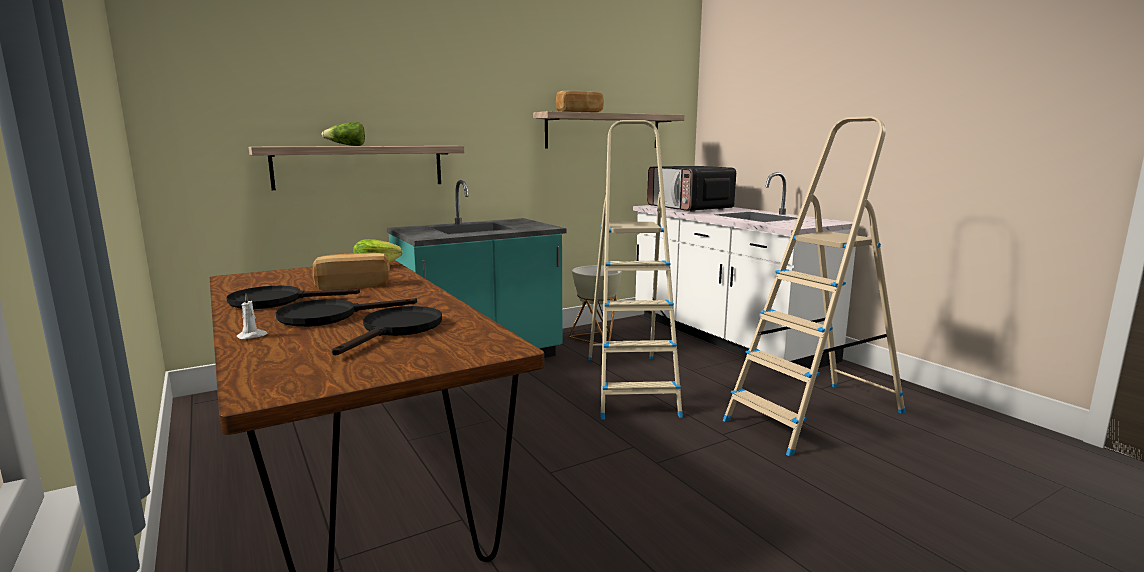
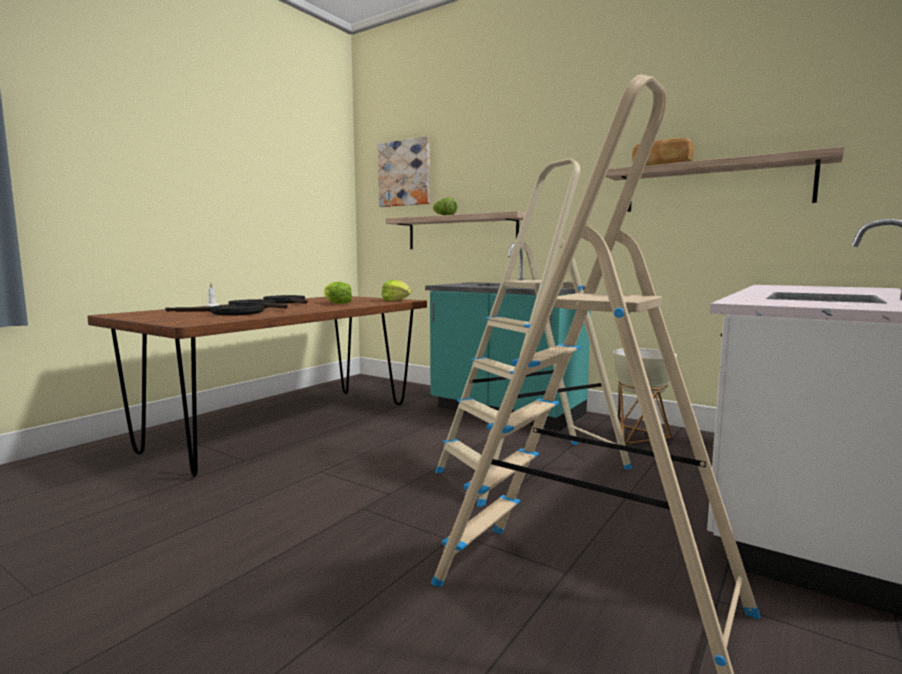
camera: 65 degrees right, 5 degrees down
(247, 76) = (404, 173): none -> picture
(353, 285) = (336, 303): bread -> lettuce
(689, 208) = (805, 288): microwave -> none

